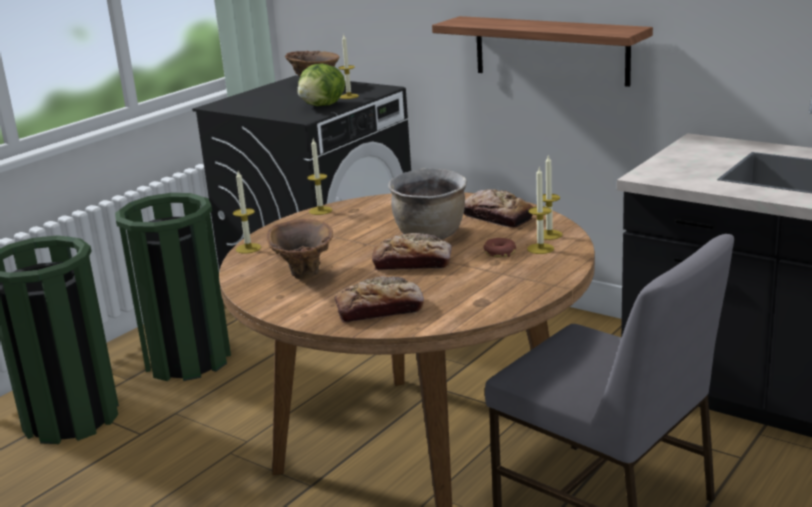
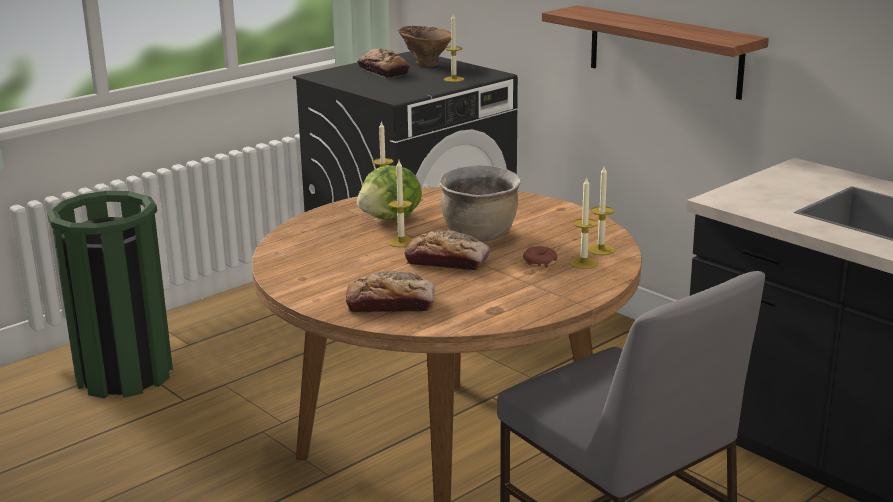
camera: 10 degrees right, 0 degrees up
(188, 360) = (254, 333): green trash can -> none
(248, 248) = (295, 226): candle -> candle (401, 242)
(303, 276) = (334, 261): brown vase -> none
(323, 106) = (422, 87): lettuce -> lettuce (391, 219)
(497, 217) = (557, 225): bread -> bread (383, 71)

